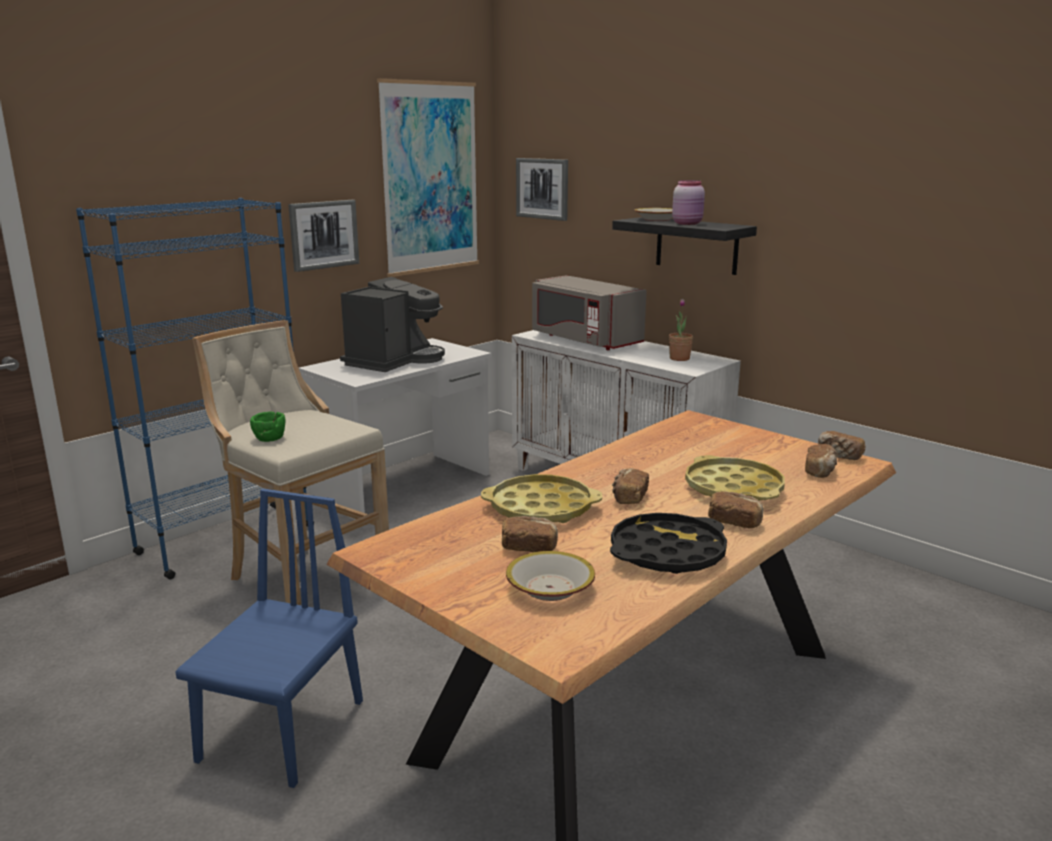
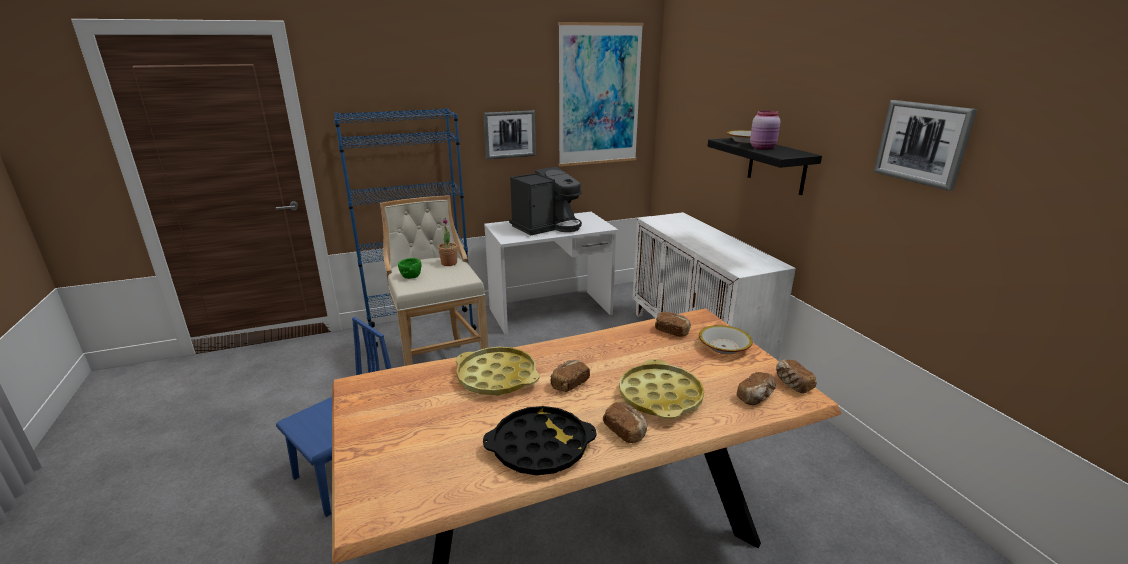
camera: 25 degrees right, 5 degrees up
(529, 547) = (450, 411): bread -> bread (672, 331)
(542, 188) = (683, 107): picture -> picture (922, 143)
(549, 588) = (423, 454): bowl -> bowl (723, 347)
(584, 340) = (685, 229): grey microwave -> none
(679, 358) = (743, 258): potted plant -> potted plant (449, 263)

